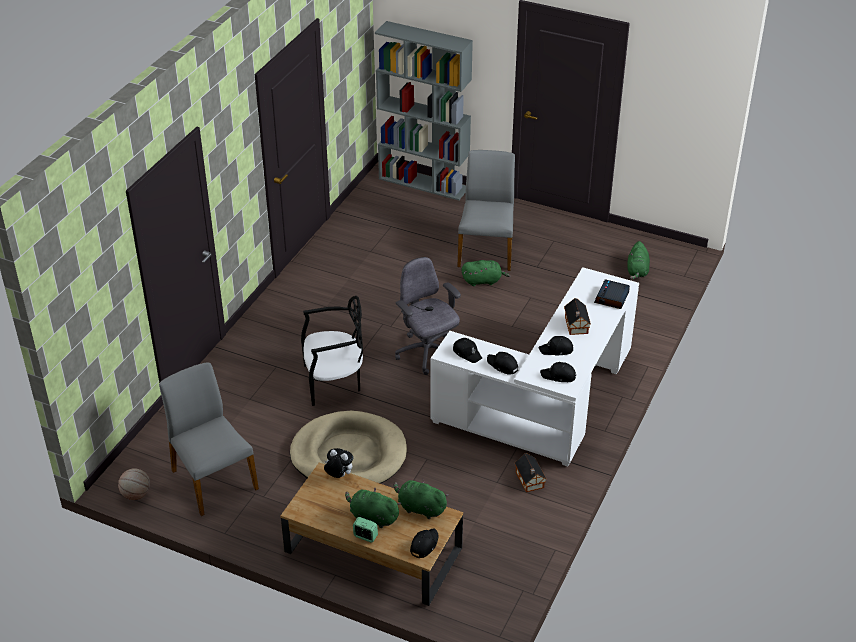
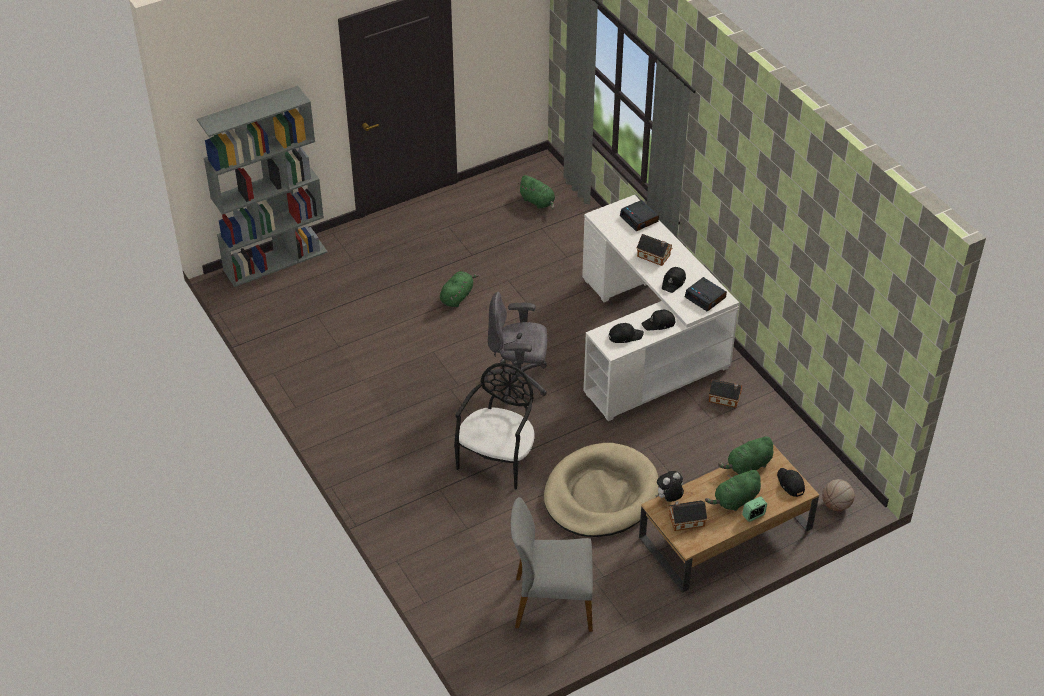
camera: 55 degrees left, 5 degrees up
(136, 495) = (525, 668): basketball -> basketball (836, 505)
(322, 496) = (685, 520): none -> toy house
(486, 250) = (417, 273): grey chair -> none
(558, 376) = (705, 297): black cap -> alarm clock

